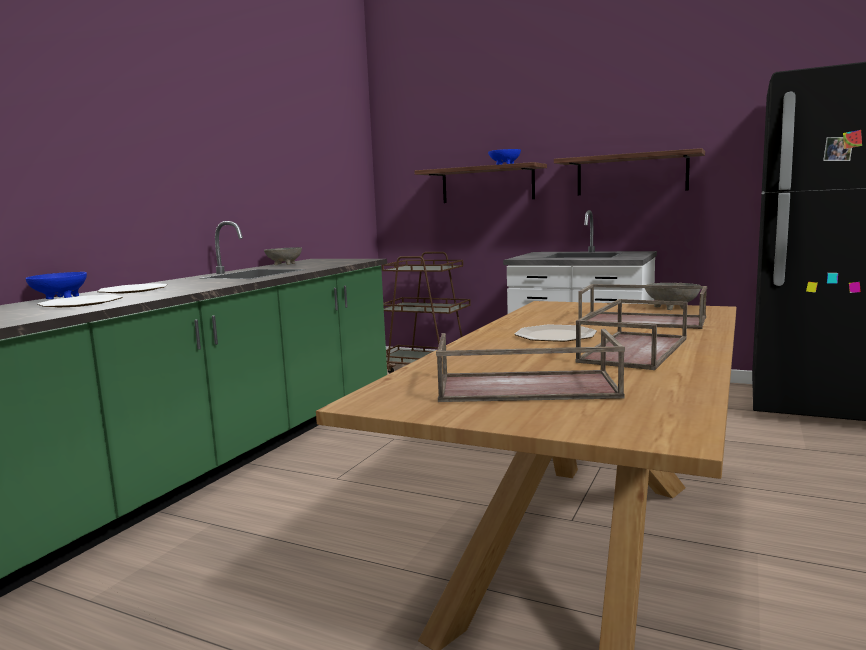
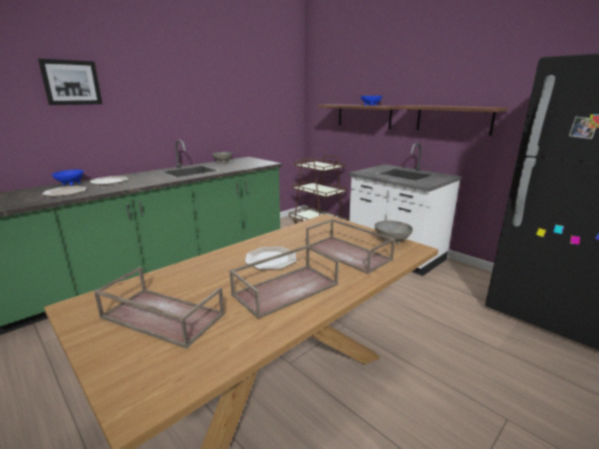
camera: 20 degrees right, 10 degrees up
(56, 112) = (71, 82): none -> picture

